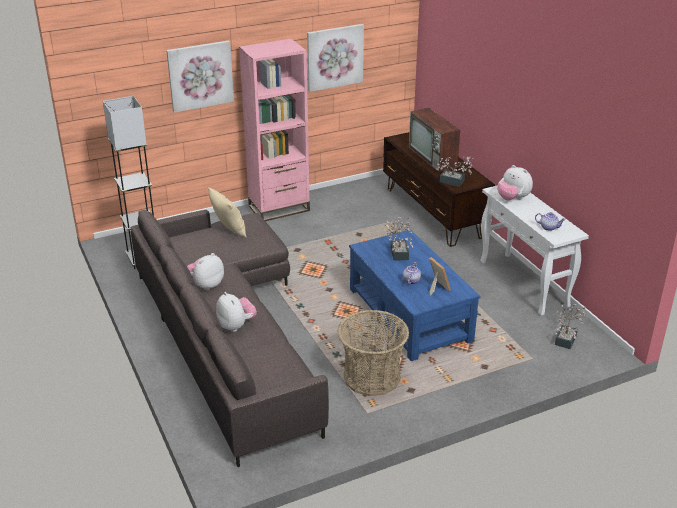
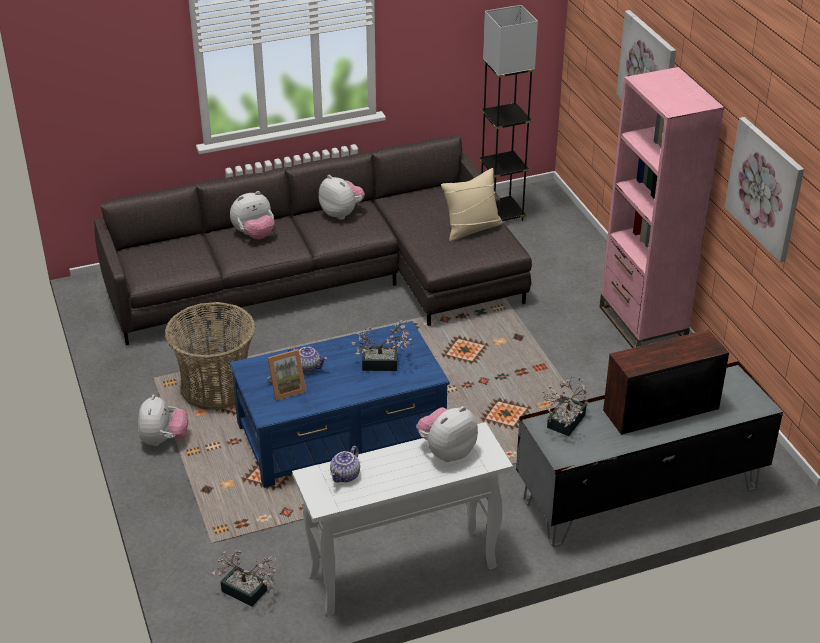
camera: 95 degrees right, 5 degrees up
(433, 212) = (639, 493): brown tv stand -> grey tv stand
(439, 396) = (164, 440): none -> plush toy

